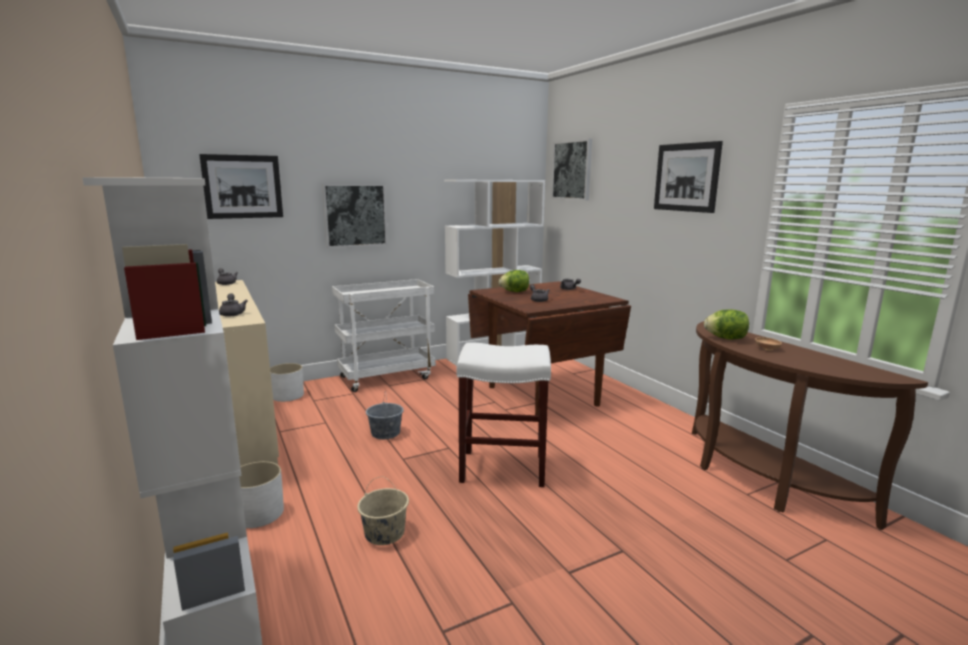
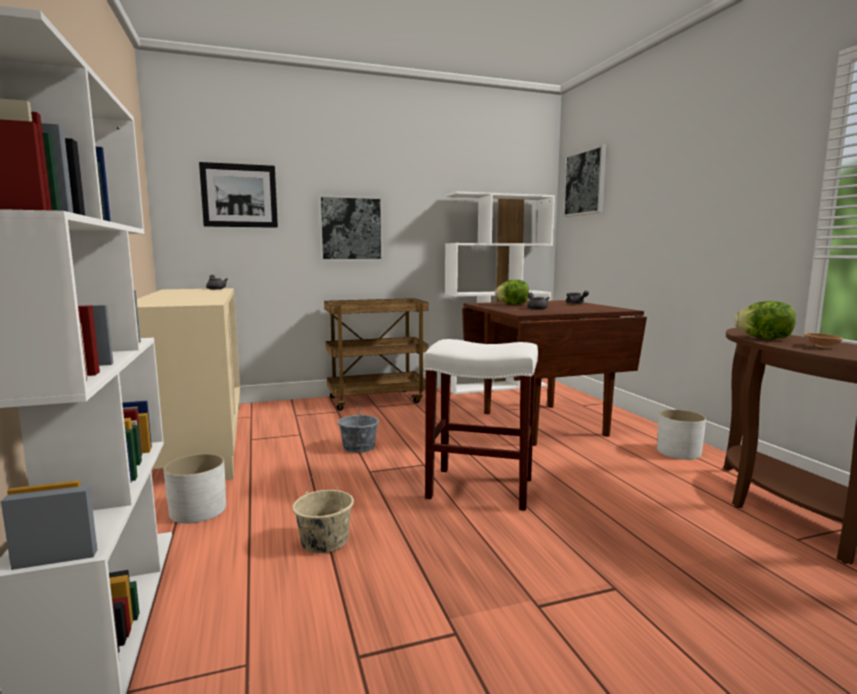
camera: 10 degrees right, 5 degrees down
(232, 313) = (198, 300): grey teapot -> none
(288, 395) = (272, 410): white planter -> white planter (678, 452)
(387, 377) = (377, 399): white cart -> brown cart
(686, 177) = (714, 165): picture -> none

